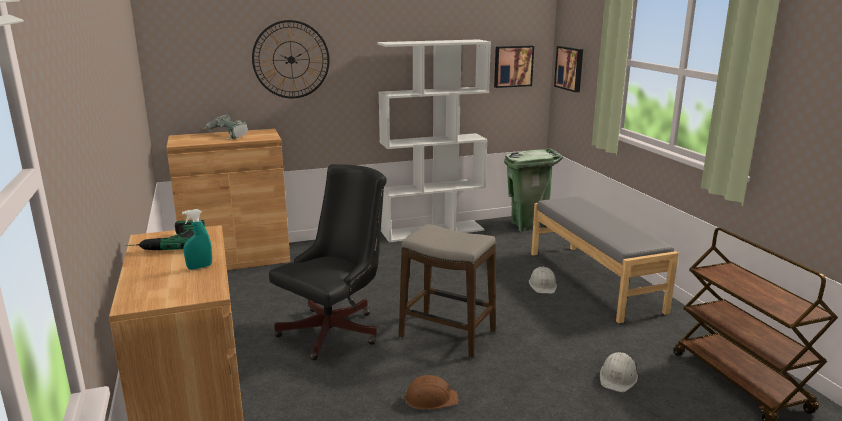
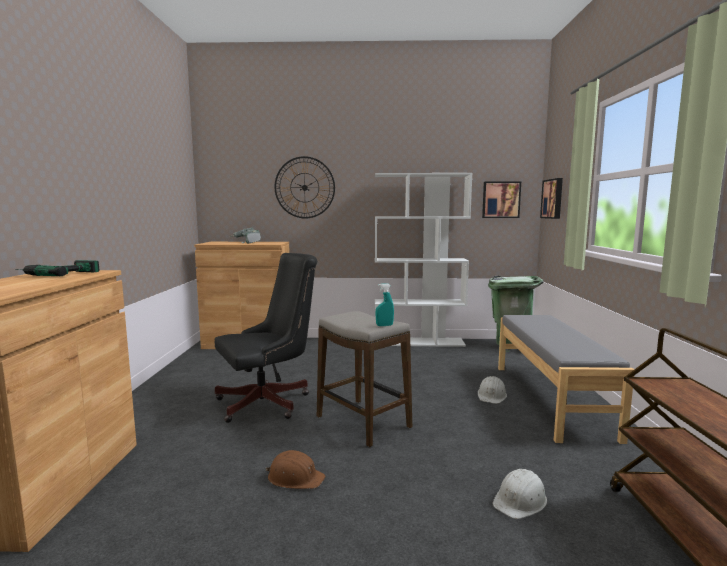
camera: 20 degrees right, 10 degrees down
(199, 267) = (33, 284): turquoise spray bottle -> turquoise spray bottle (384, 325)

